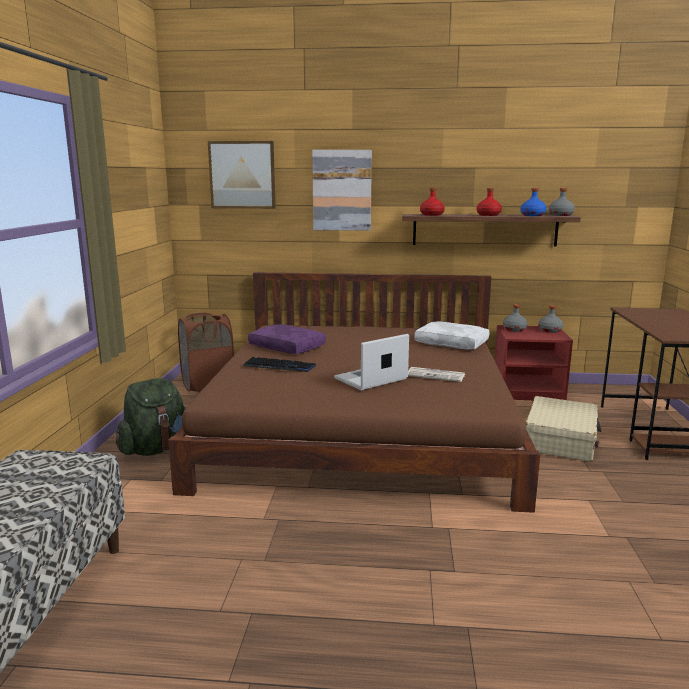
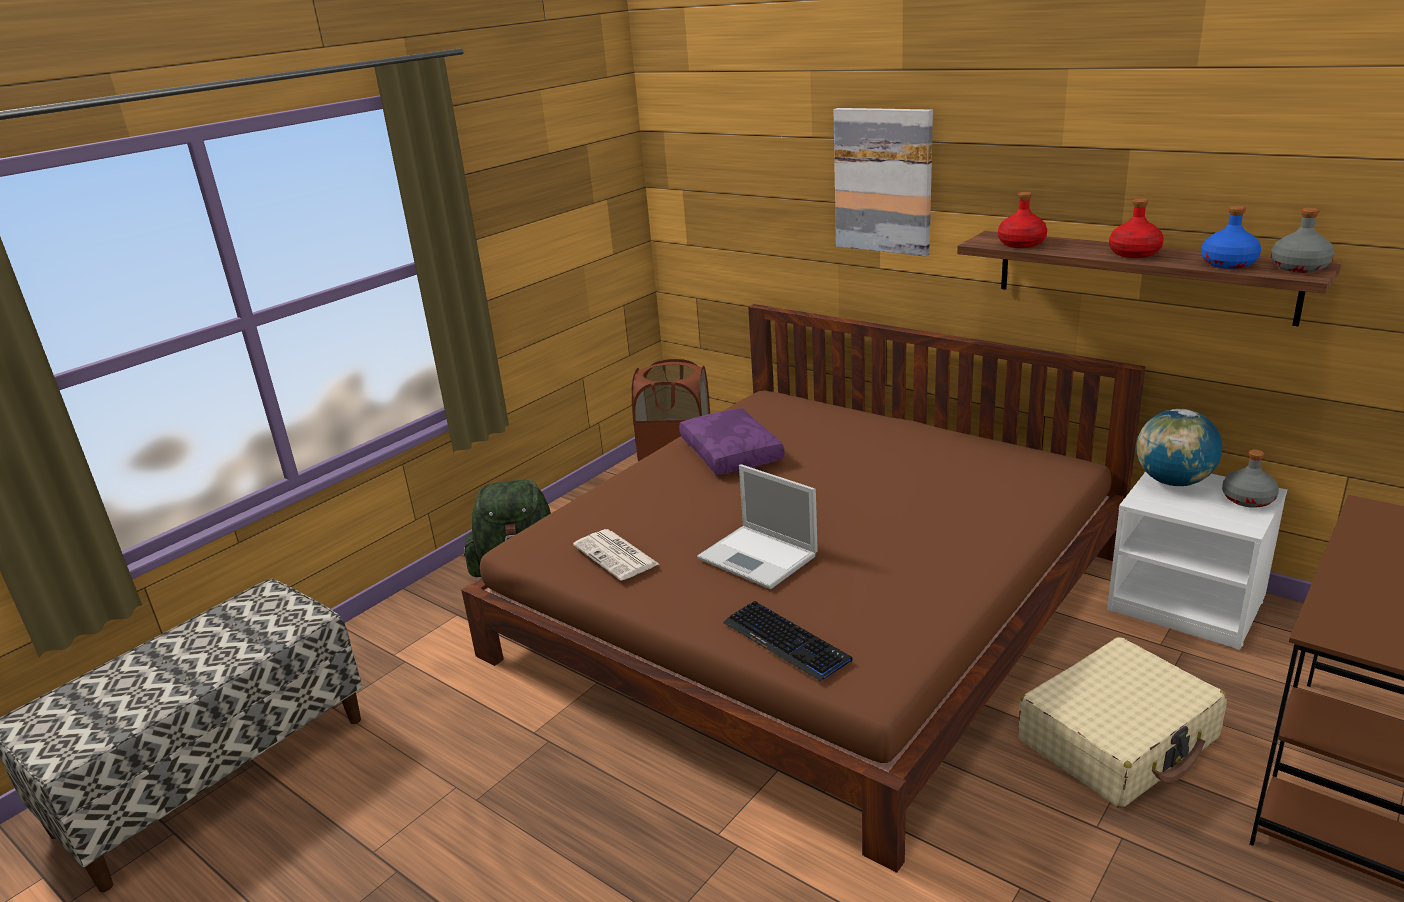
camera: 35 degrees right, 10 degrees up
(242, 175) = (737, 147): picture -> none
(279, 366) = (670, 496): keyboard -> keyboard (786, 642)
(370, 379) = (759, 557): laptop -> laptop turned 135 degrees counterclockwise
(436, 375) = (872, 574): newspaper -> newspaper (617, 555)
(452, 343) = (1002, 497): white pillow -> none
(514, 329) = (1173, 481): grey bottle -> globe
(528, 391) = (1188, 603): red nightstand -> white nightstand

